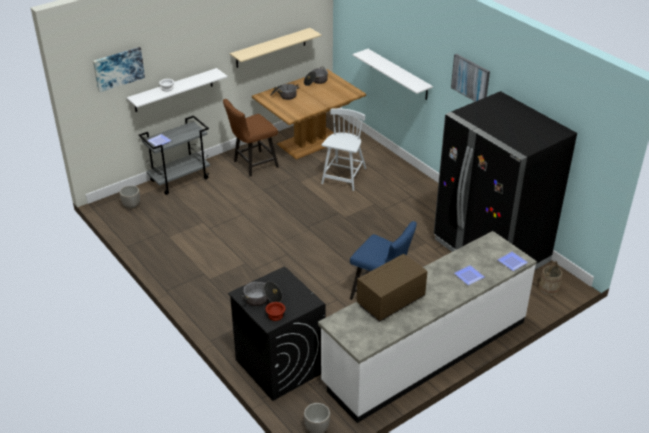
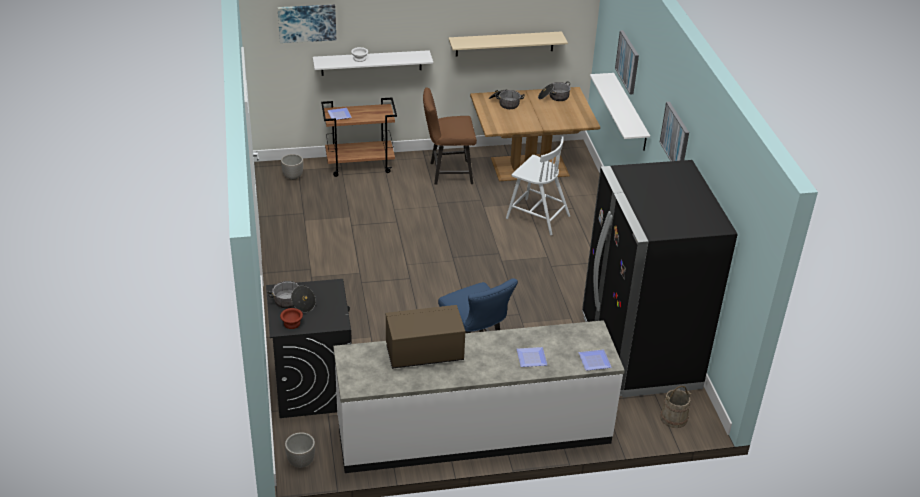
camera: 25 degrees right, 0 degrees up
(180, 179) = (360, 165): grey cart -> brown cart
(344, 177) = (537, 216): white chair -> white chair turned 75 degrees clockwise
(387, 35) = (628, 62): none -> picture

